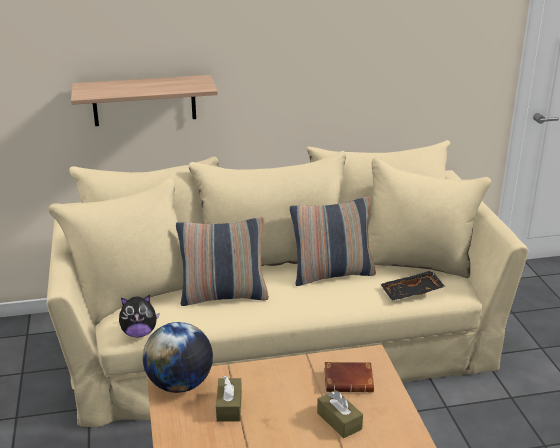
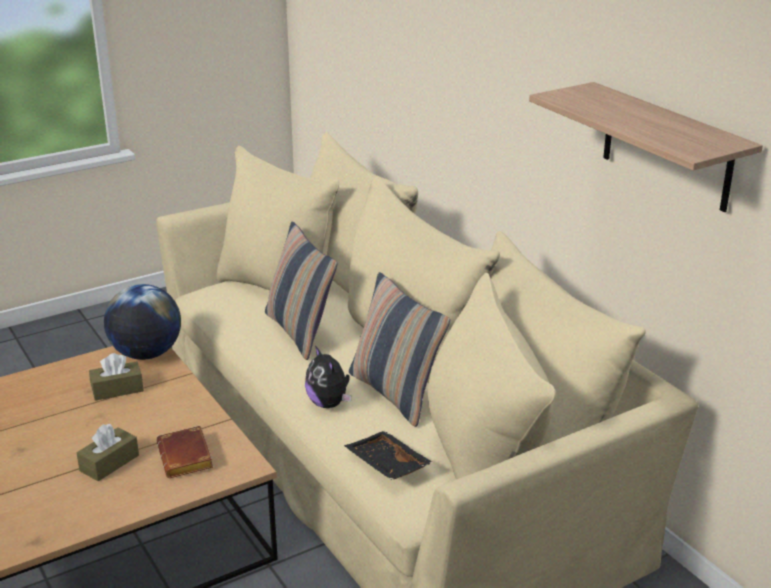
camera: 70 degrees right, 0 degrees up
(139, 333) = (206, 304): plush toy -> plush toy (329, 403)
(144, 100) = (418, 95): shelf -> shelf (666, 147)

